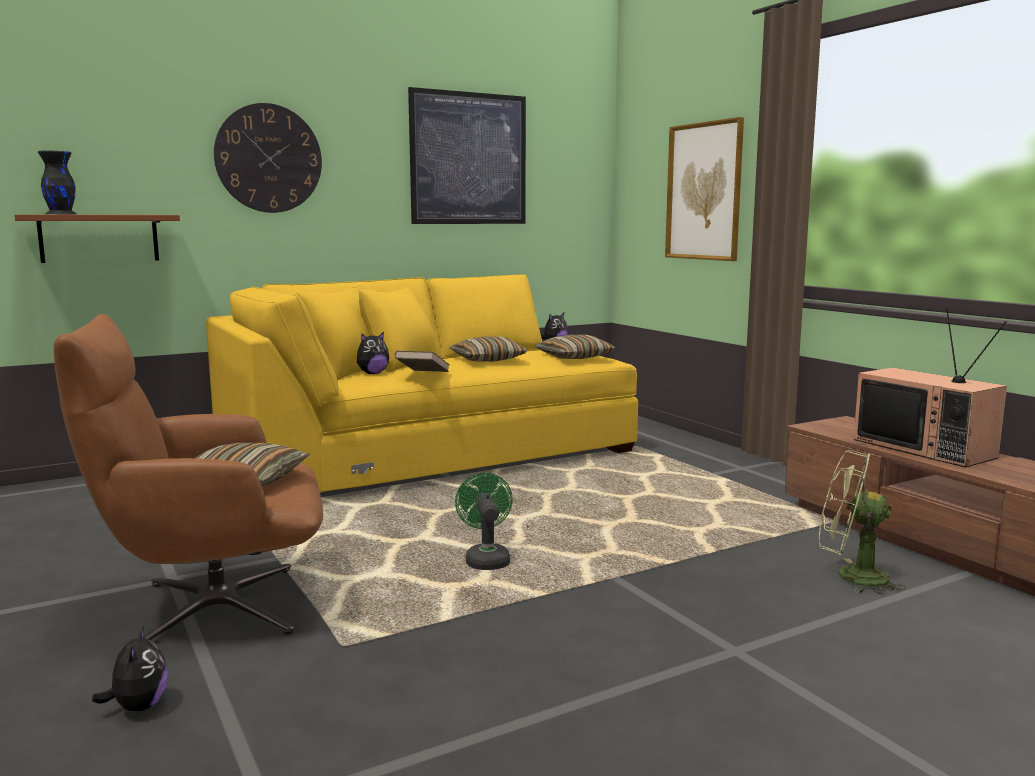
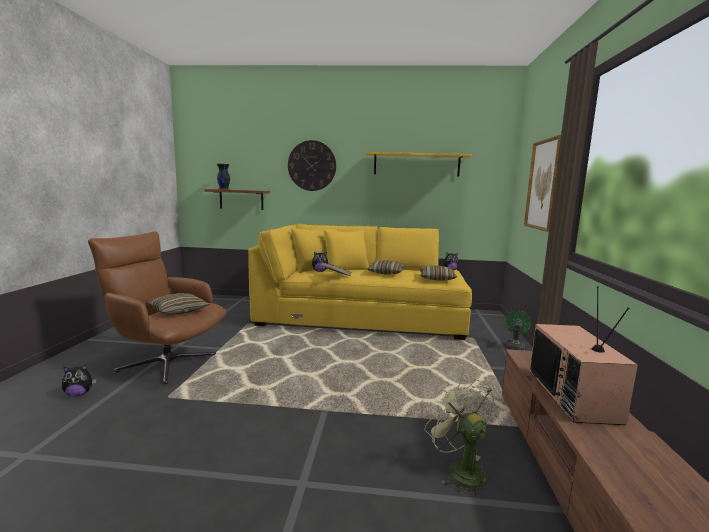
camera: 35 degrees right, 0 degrees up
(138, 707) = (79, 394): plush toy -> plush toy turned 45 degrees clockwise
(469, 159) = (416, 165): picture -> yellow shelf
(486, 559) = (288, 377): green fan -> green fan (514, 347)

